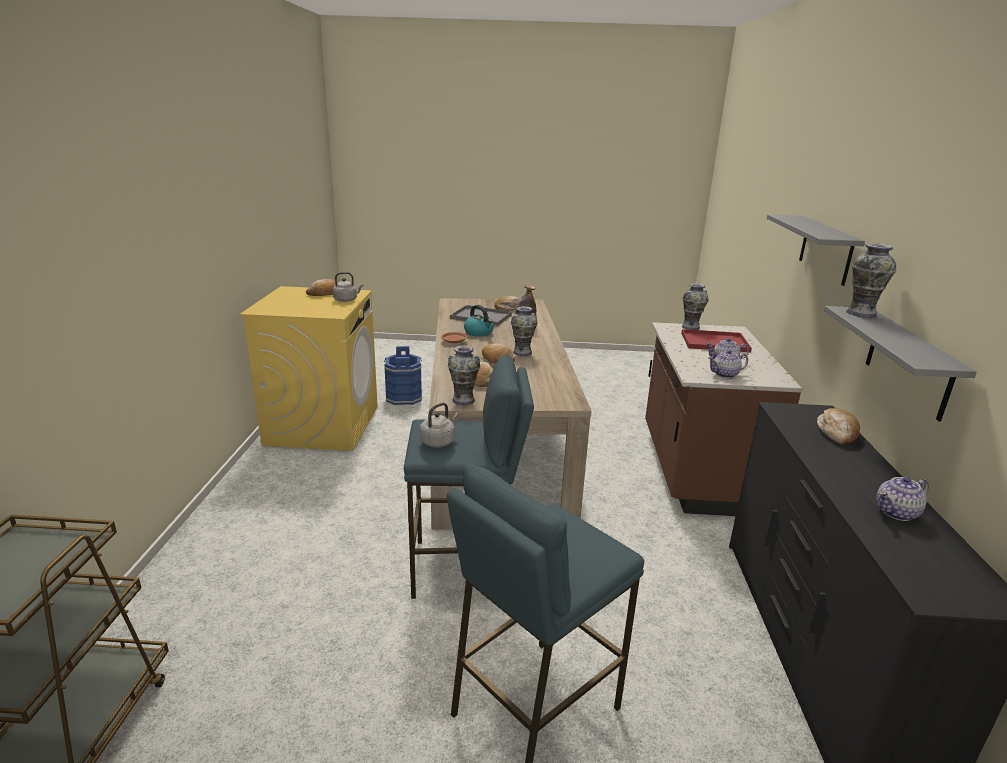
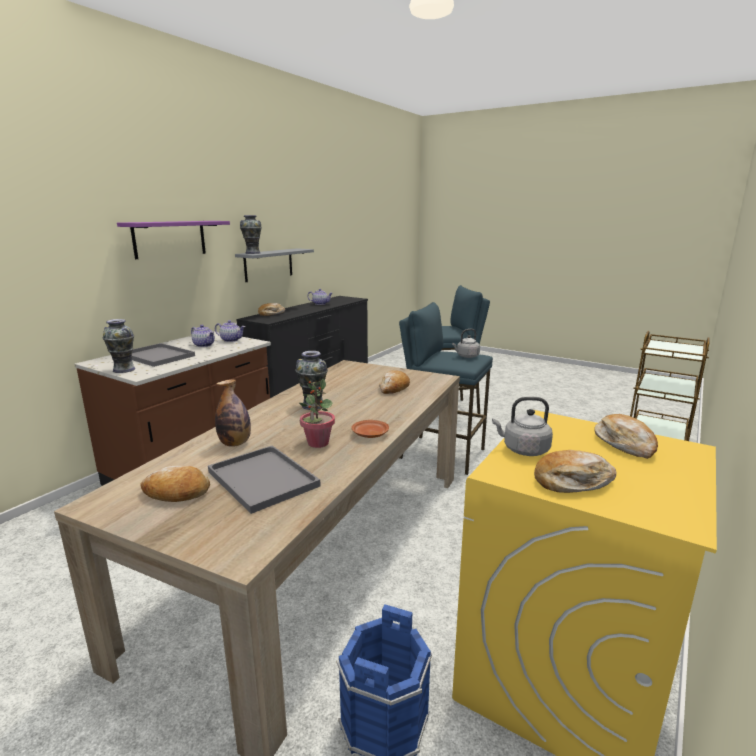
camera: 150 degrees left, 5 degrees down
(463, 400) = (426, 377): vase -> none
(479, 333) = (318, 443): kettle -> potted plant
(497, 360) = (352, 402): bread -> bread (625, 444)
(716, 342) = (156, 356): red tray -> grey tray
(825, 249) = (170, 239): grey shelf -> purple shelf

